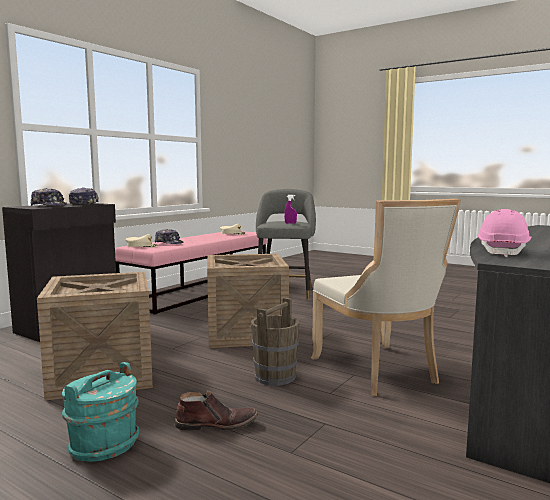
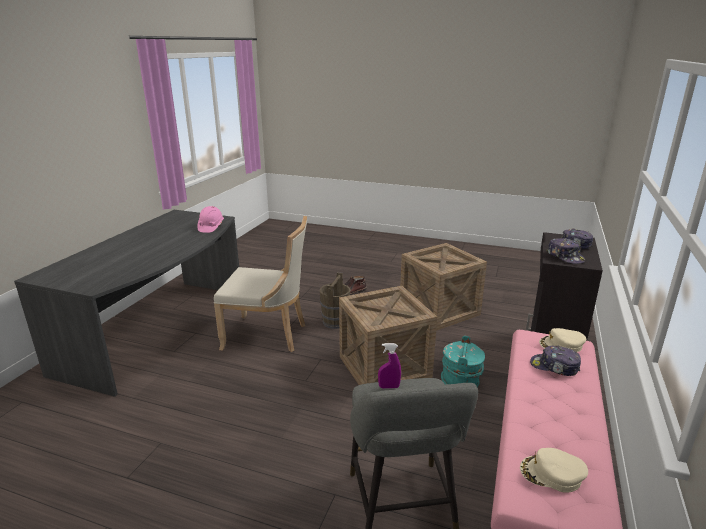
camera: 165 degrees right, 15 degrees up
(103, 444) = (387, 280): turquoise bucket -> turquoise bucket (460, 383)
(378, 371) = (268, 335): beige chair -> beige chair turned 135 degrees clockwise

